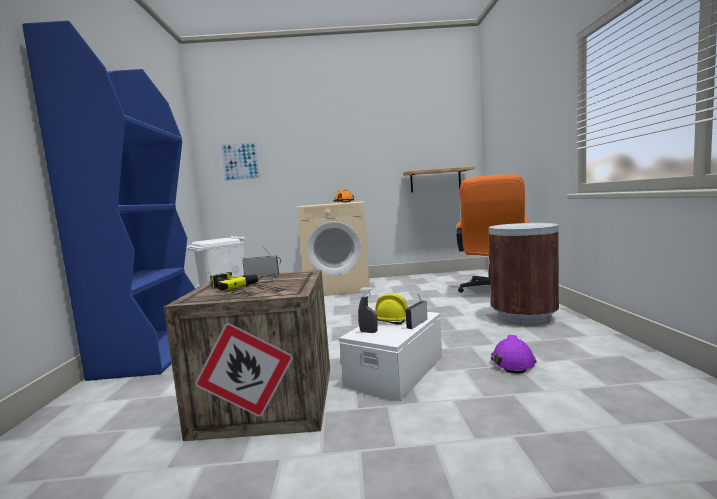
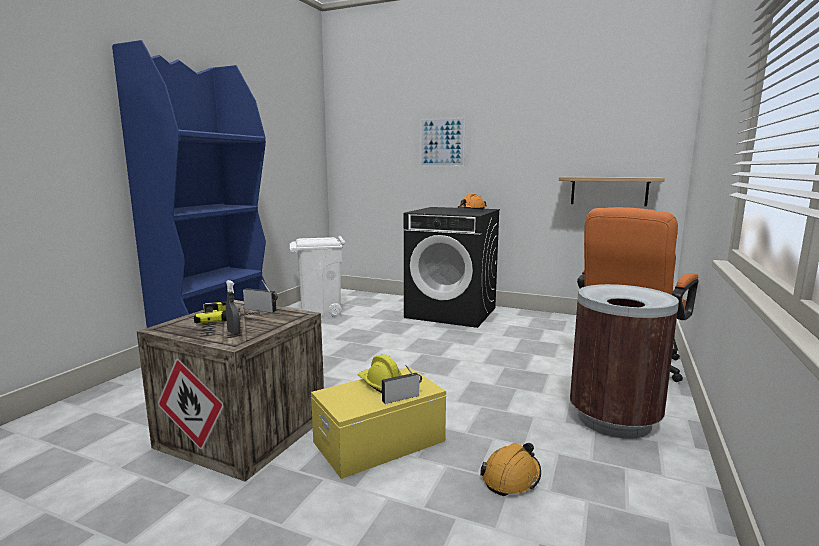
camera: 25 degrees right, 5 degrees up
(240, 161) = (370, 148): picture -> picture (442, 142)
(338, 287) = (452, 313): beige washing machine -> black washing machine
(368, 332) = (343, 393): grey spray bottle -> grey spray bottle (234, 333)
(394, 370) = (378, 441): white storage box -> yellow storage box
(512, 362) = (511, 477): purple hard hat -> orange hard hat

